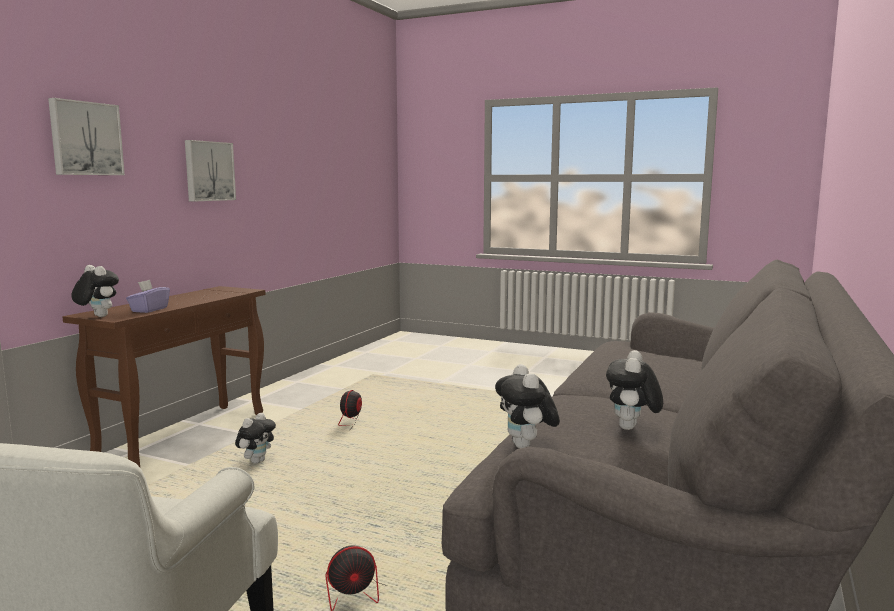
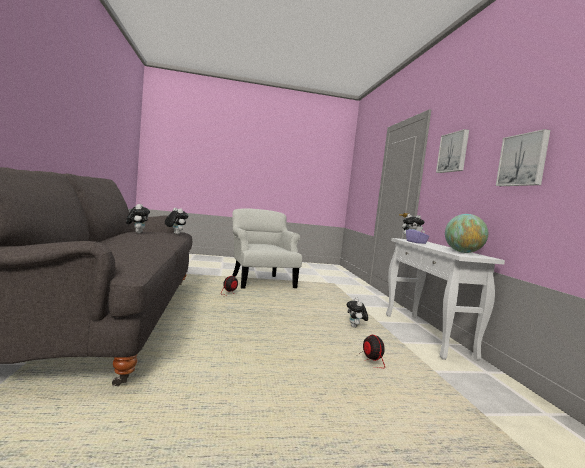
camera: 145 degrees right, 5 degrees down
(185, 435) = (427, 335): brown console table -> white console table
(206, 293) = (463, 252): none -> globe

